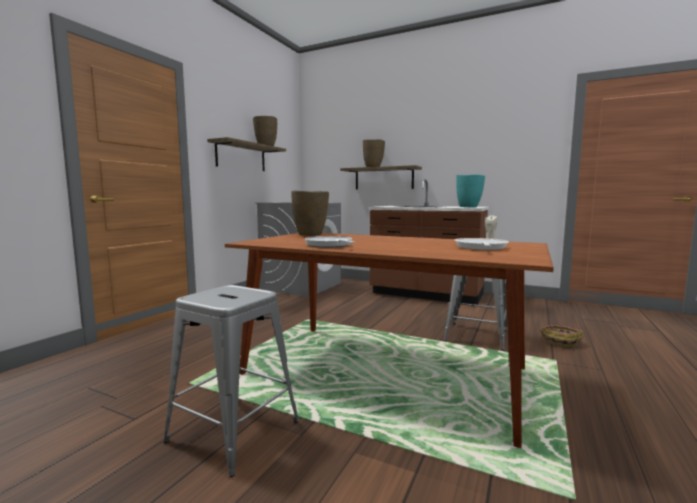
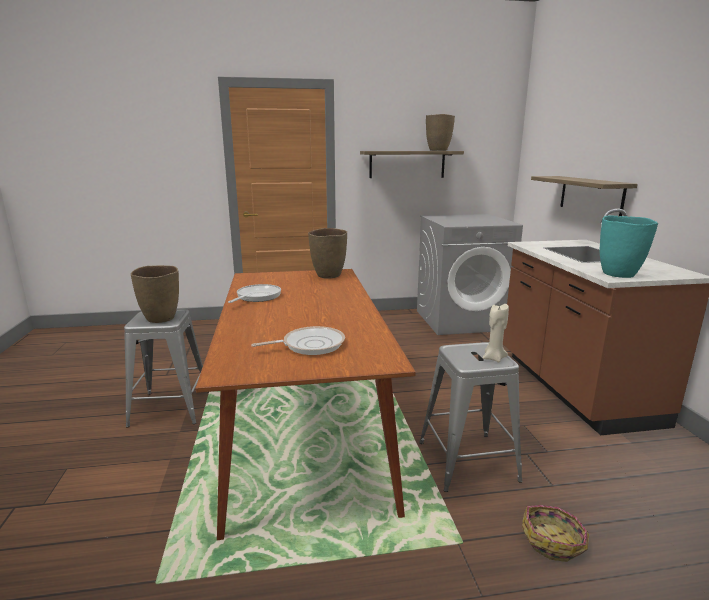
camera: 55 degrees right, 10 degrees up
(373, 167) = (572, 178): brown vase -> brown vase (161, 318)

